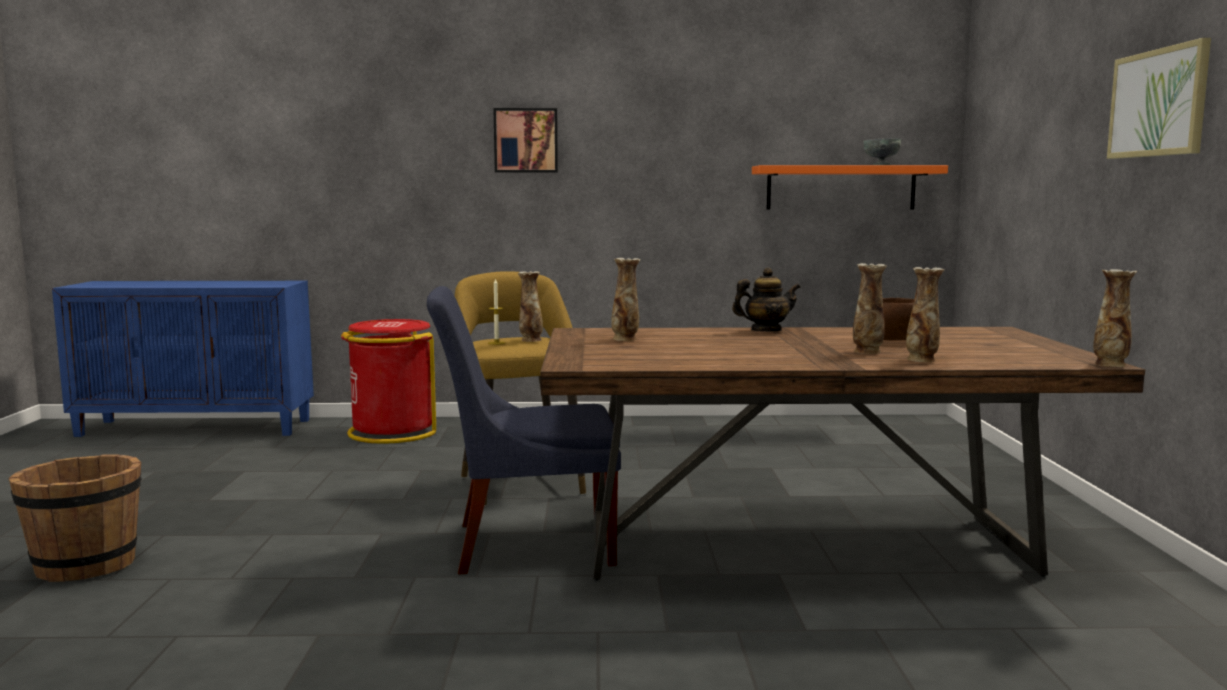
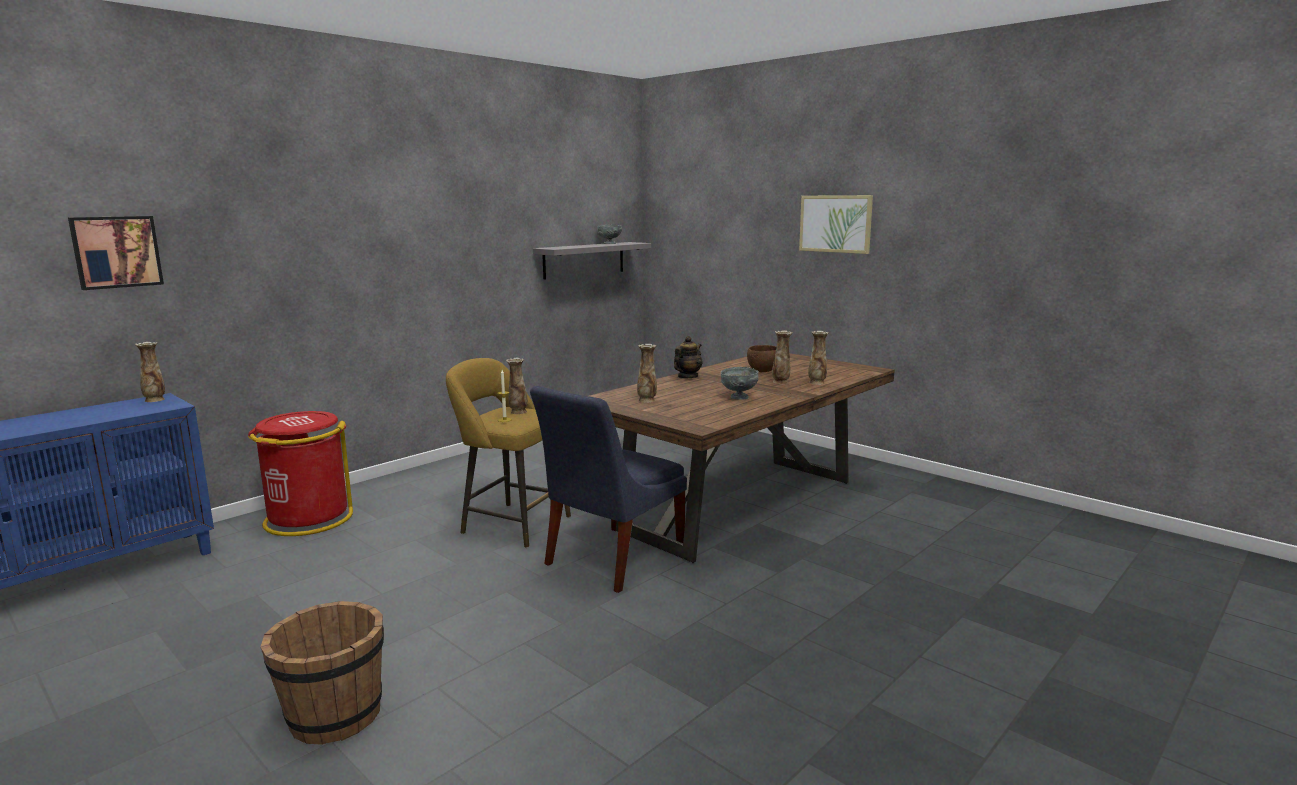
camera: 45 degrees left, 5 degrees up
(526, 140) = (371, 236): picture -> picture (116, 252)
(740, 354) = (739, 397): none -> grey bowl
(841, 188) = (584, 260): orange shelf -> grey shelf
(1110, 364) = (879, 369): vase -> vase (155, 400)

